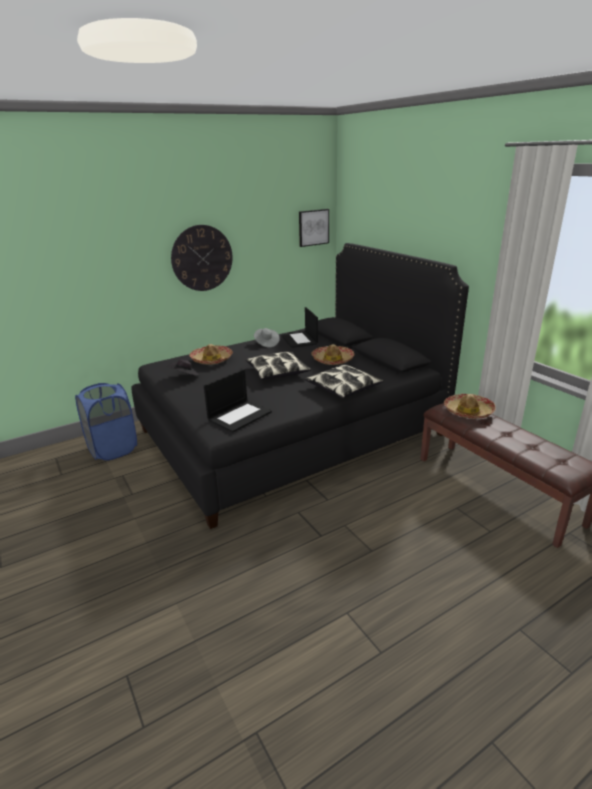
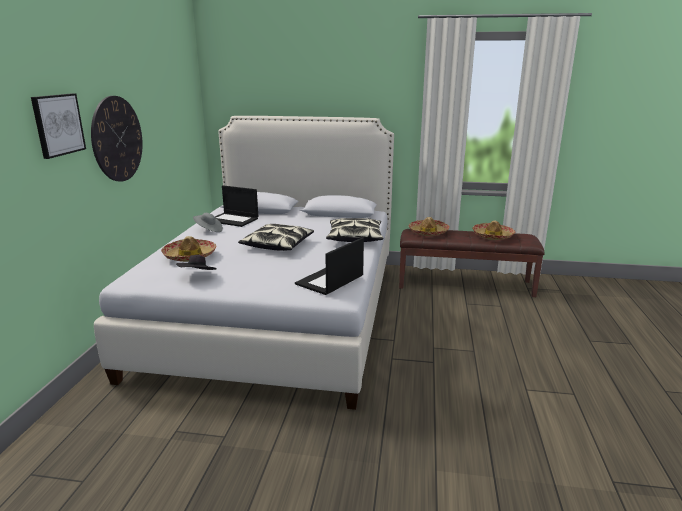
camera: 50 degrees left, 5 degrees down
(113, 449) = (107, 419): blue laundry basket -> none
(239, 415) = (329, 281): laptop -> laptop turned 135 degrees counterclockwise
(291, 432) = (277, 312): black bed -> white bed
(313, 227) = (190, 102): picture -> picture (58, 125)
(332, 360) = (299, 224): hat -> hat (493, 236)

